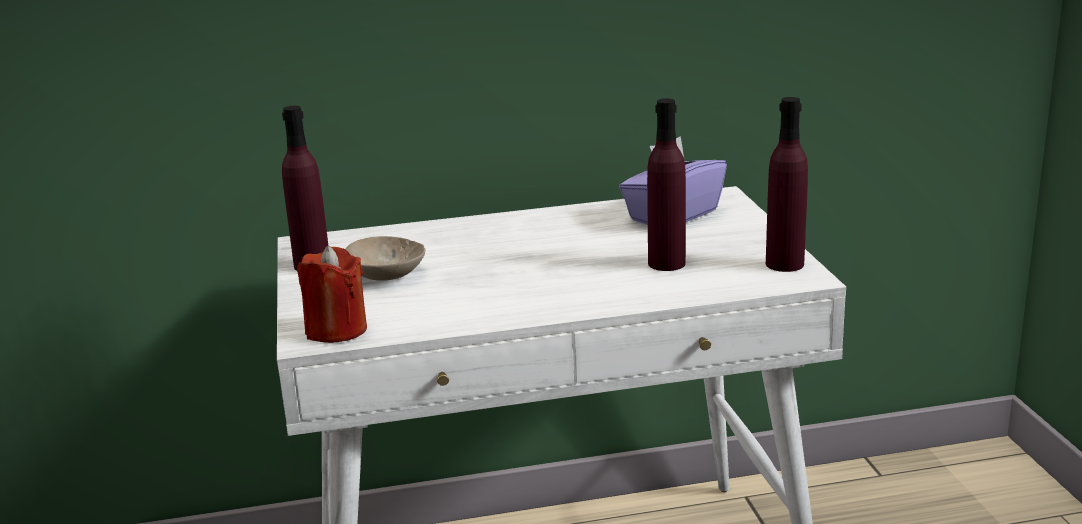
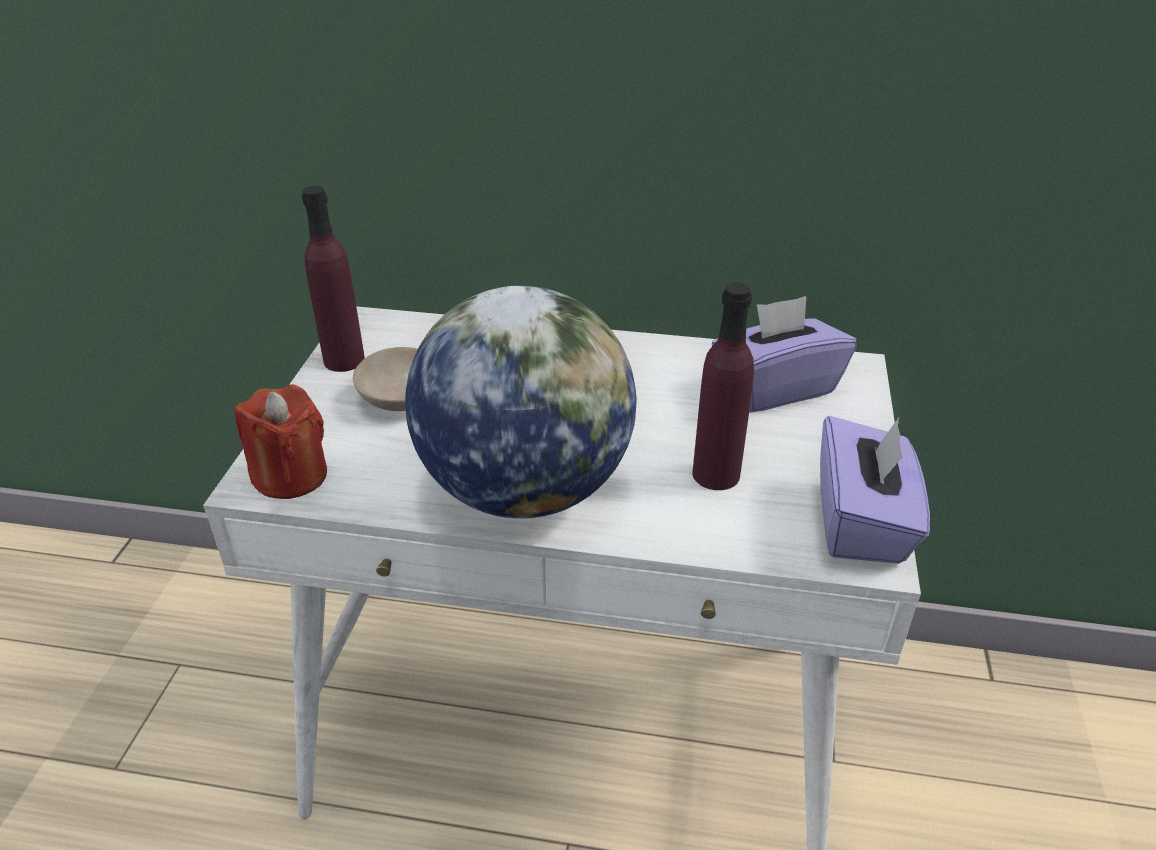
camera: 20 degrees right, 15 degrees up
(532, 298) = (525, 488): none -> globe
(784, 264) = (862, 522): purple bottle -> purple tissue box

